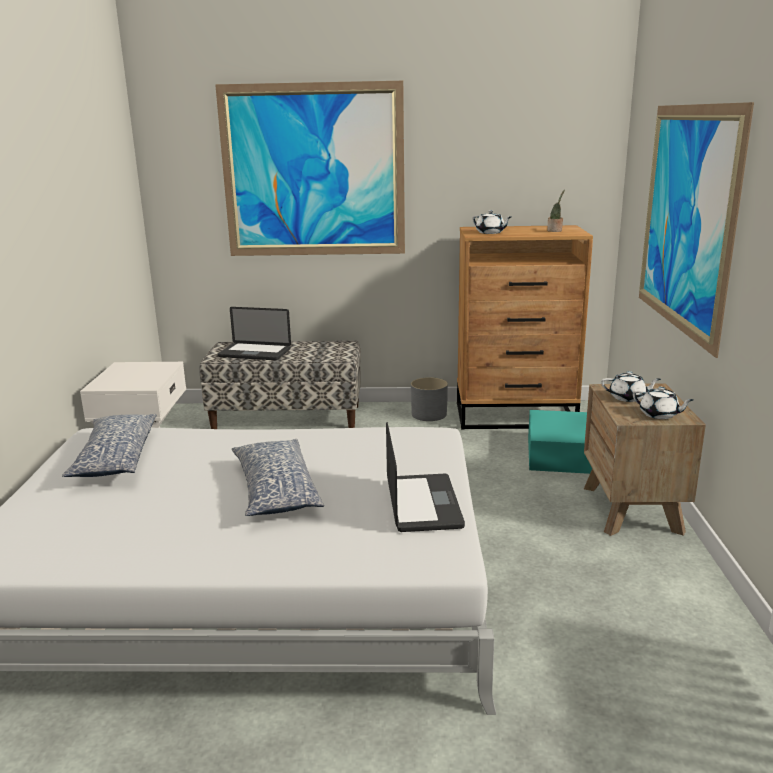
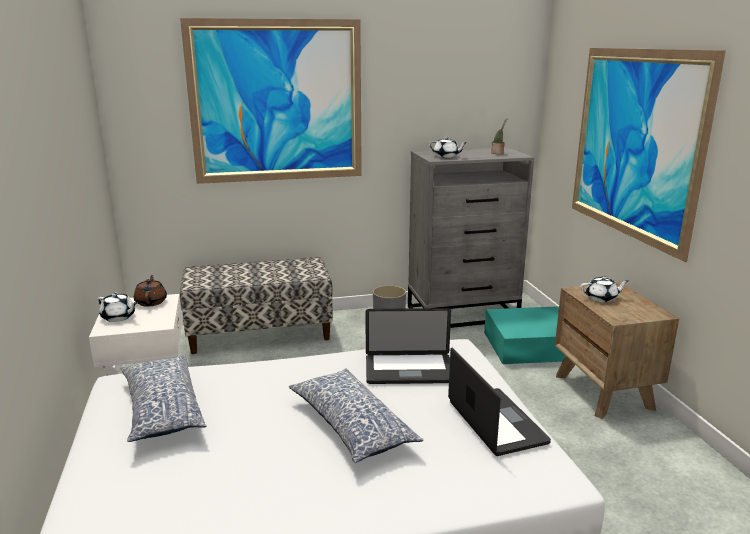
camera: 15 degrees left, 0 degrees up
(153, 366) = (151, 302): none -> brown teapot
(254, 353) = (230, 276): laptop -> laptop (409, 370)
(516, 416) = (463, 313): brown dresser -> grey dresser
(659, 415) = (638, 312): white teapot -> white teapot (119, 317)

